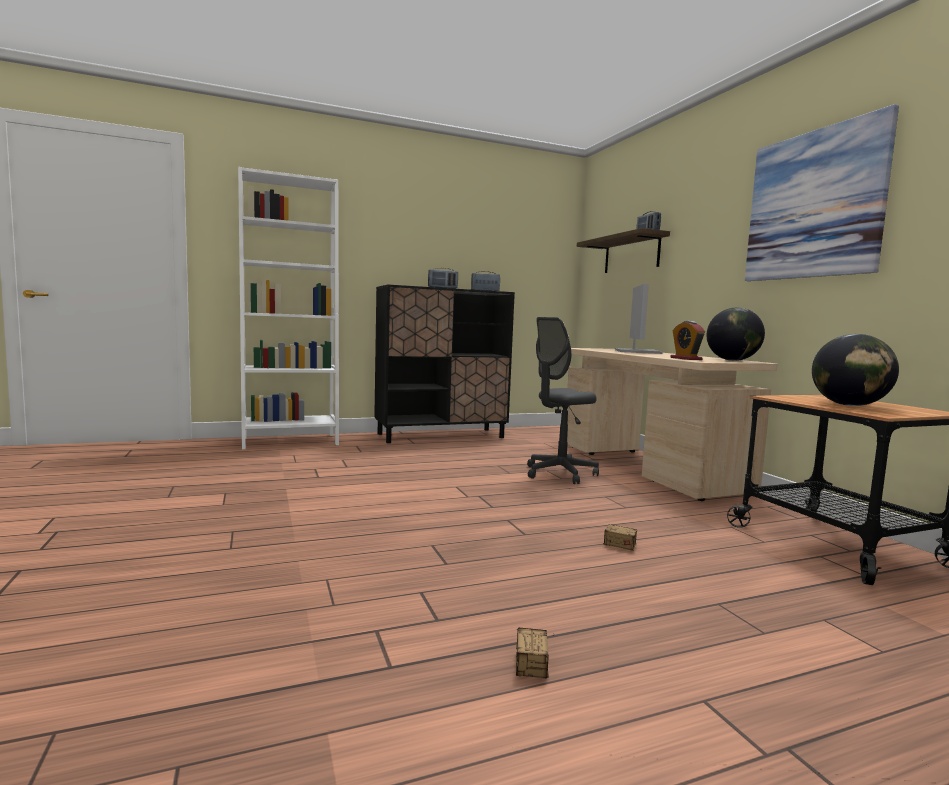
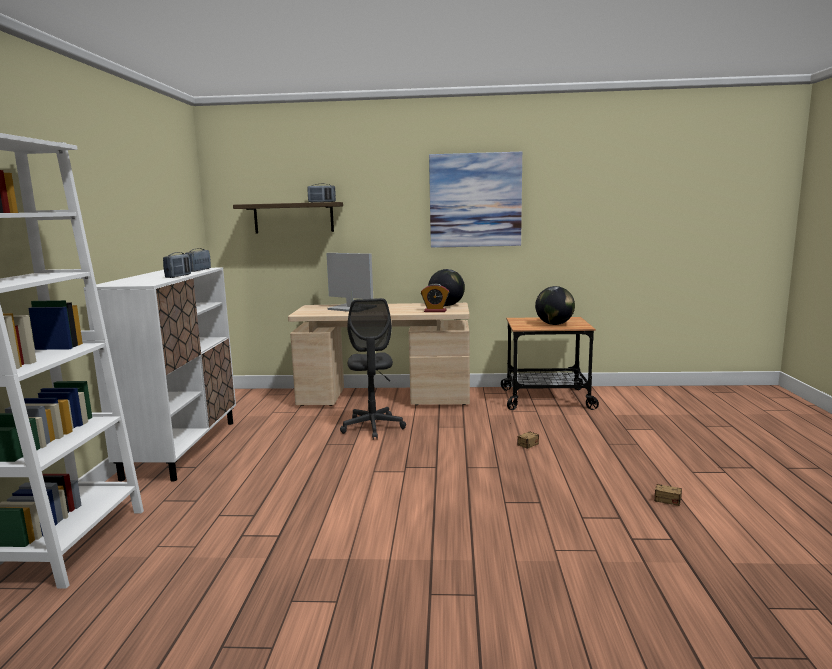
camera: 65 degrees left, 5 degrees up
(441, 436) = (182, 448): black cabinet -> white cabinet

